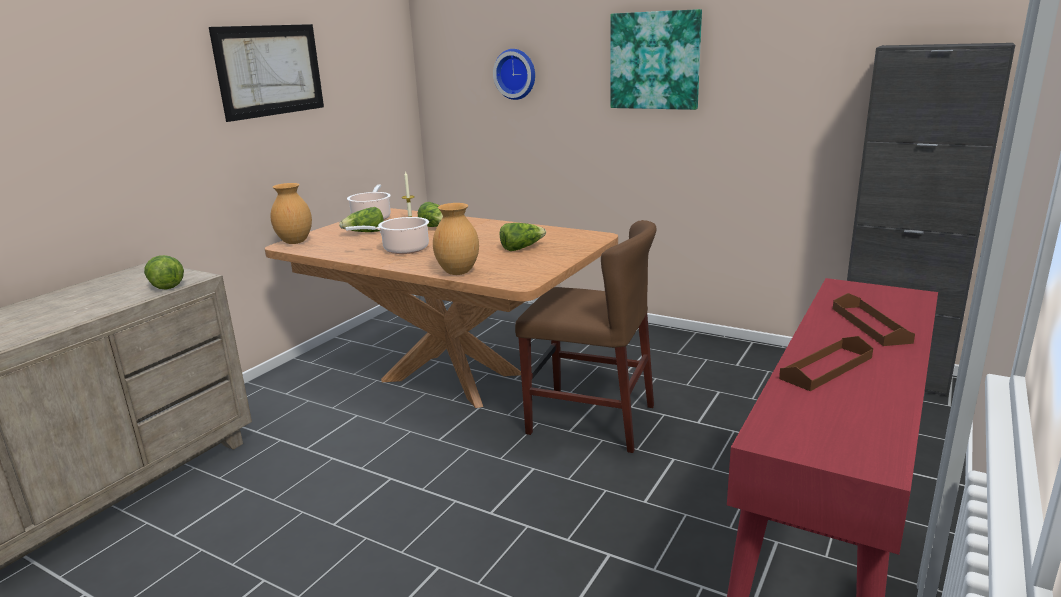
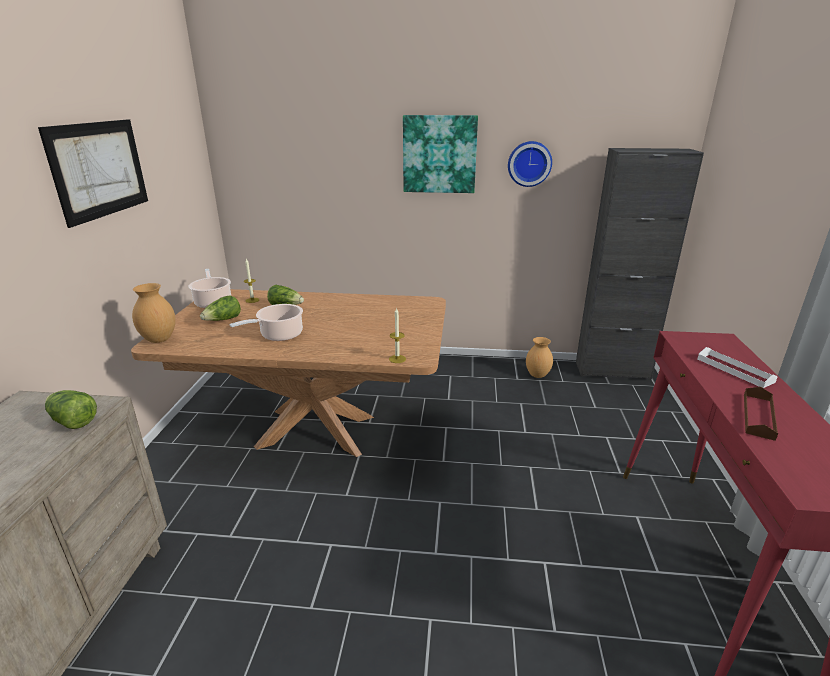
camera: 25 degrees left, 5 degrees up
(458, 272) = (356, 354): brown vase -> brown vase (537, 375)
(496, 281) = (397, 359): none -> candle
(516, 74) = (314, 163): wall clock -> wall clock (529, 163)
(521, 248) = (383, 321): lettuce -> none
(591, 419) = (452, 447): brown chair -> none
(870, 325) = (734, 370): brown tray -> white tray

